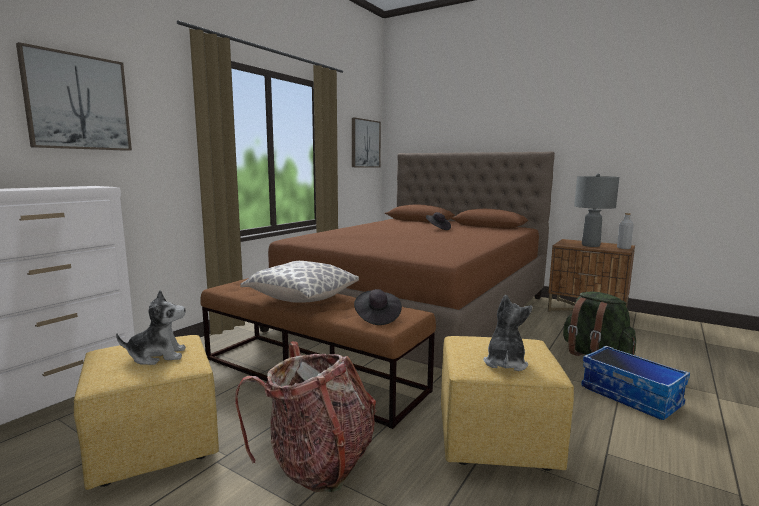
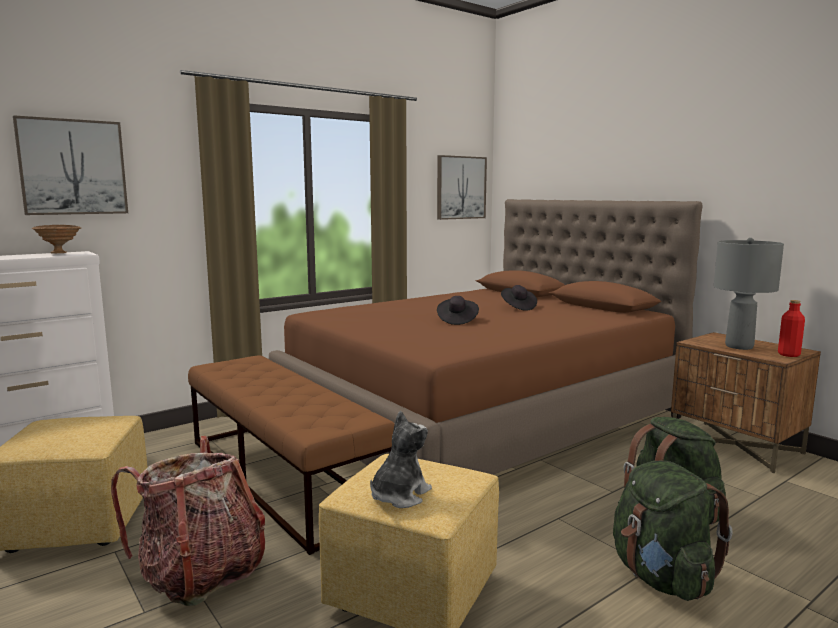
camera: 20 degrees right, 0 degrees up
(72, 186) = (60, 253): none -> brown bowl
(157, 356) = (76, 433): plush toy -> none
(302, 298) = (271, 387): pillow -> none
(377, 317) = (317, 420): black hat -> black hat (457, 320)
(623, 248) = (788, 355): grey bottle -> red bottle
(631, 396) = (661, 577): storage box -> green backpack

